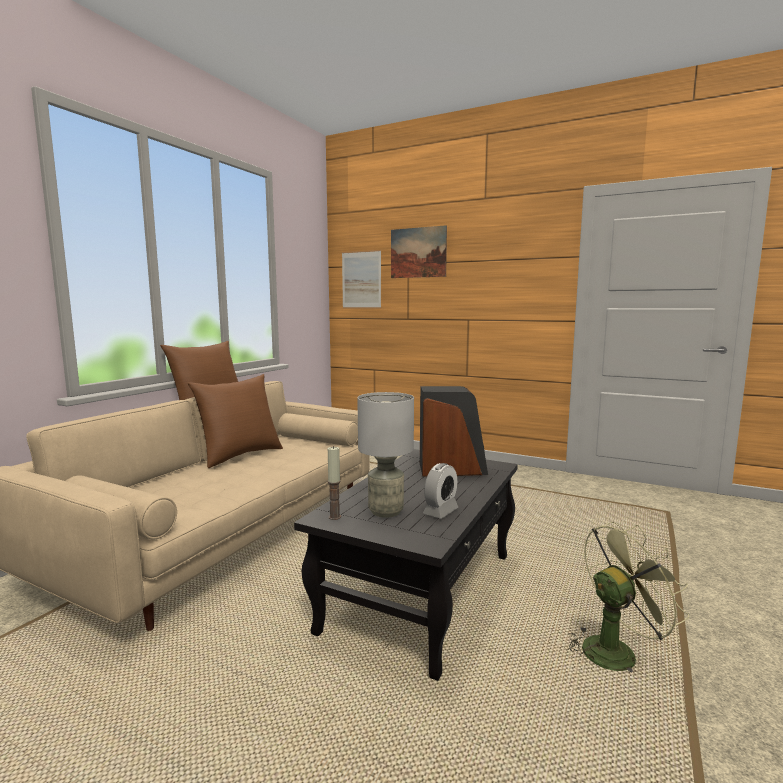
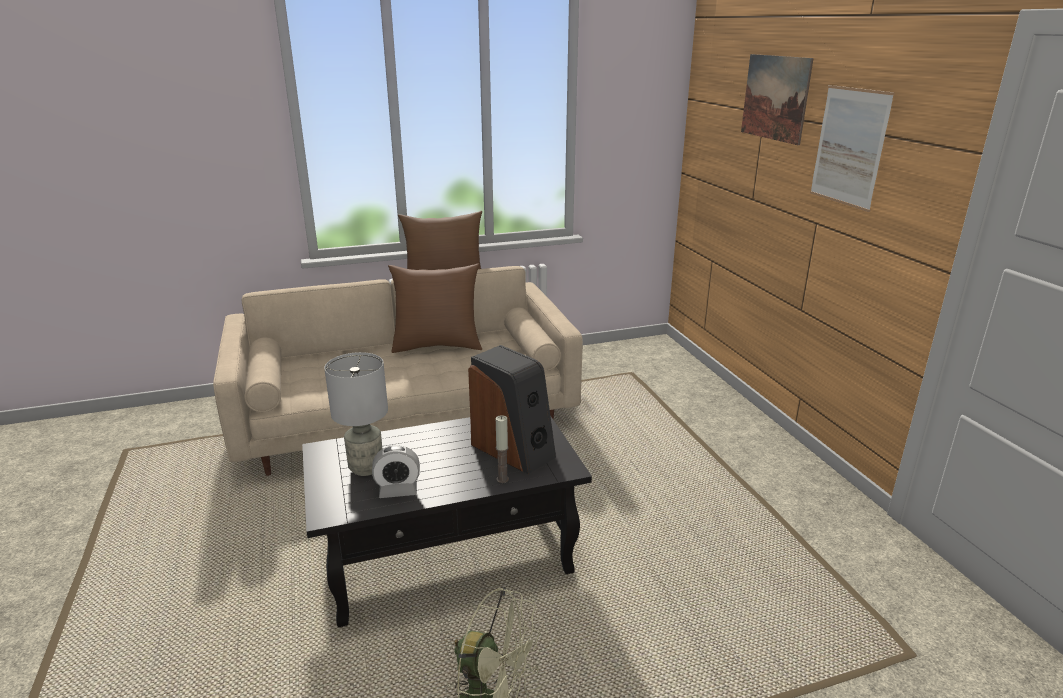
camera: 45 degrees right, 15 degrees up
(334, 517) = (329, 453): candle -> candle (502, 479)
(361, 280) = (714, 126): picture -> picture (849, 147)

